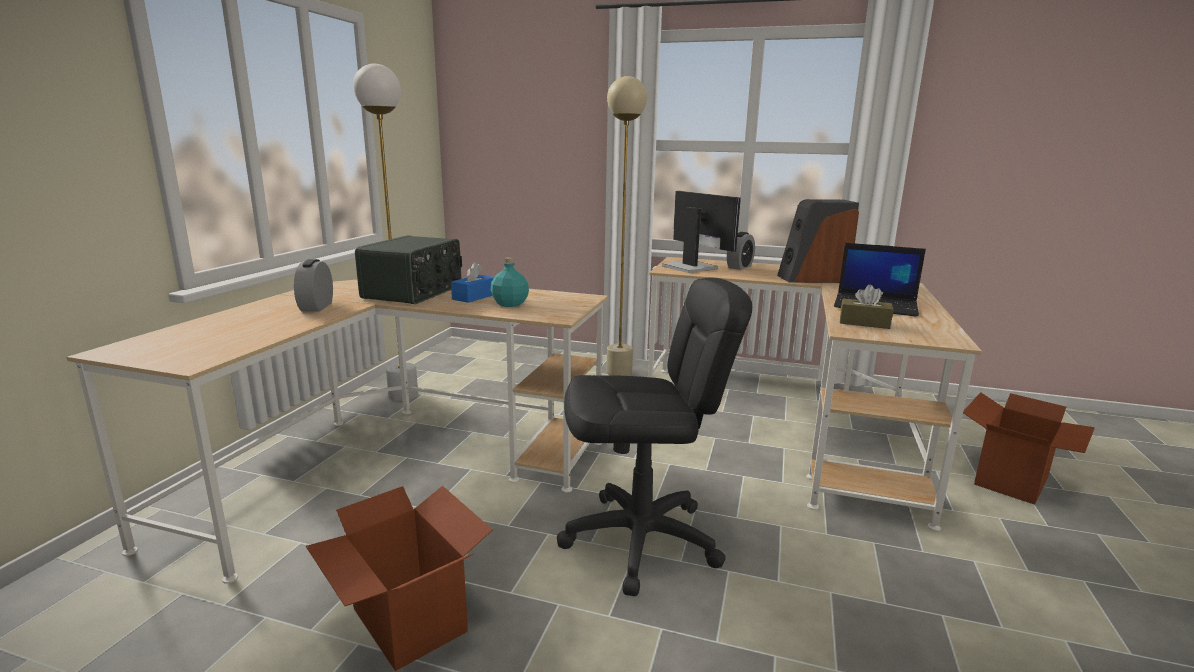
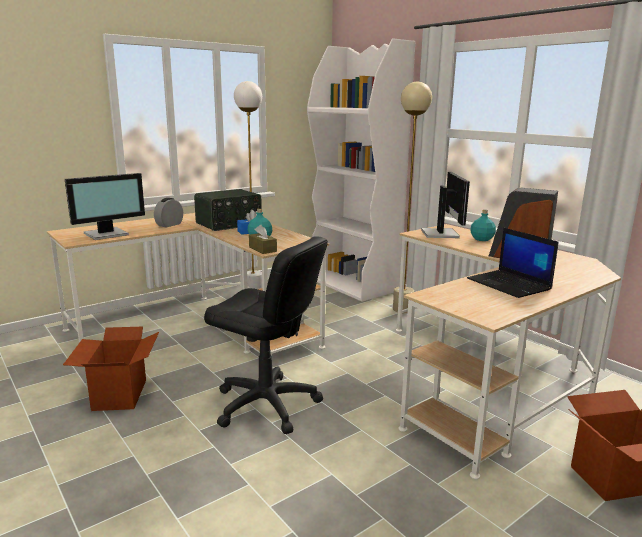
camera: 35 degrees right, 0 degrees up
(232, 339) = (107, 234): none -> monitor
(521, 356) = (352, 284): none -> white bookcase
(739, 267) = (482, 239): alarm clock -> turquoise bottle
(864, 323) = (457, 293): brown tissue box -> brown tissue box (262, 249)

